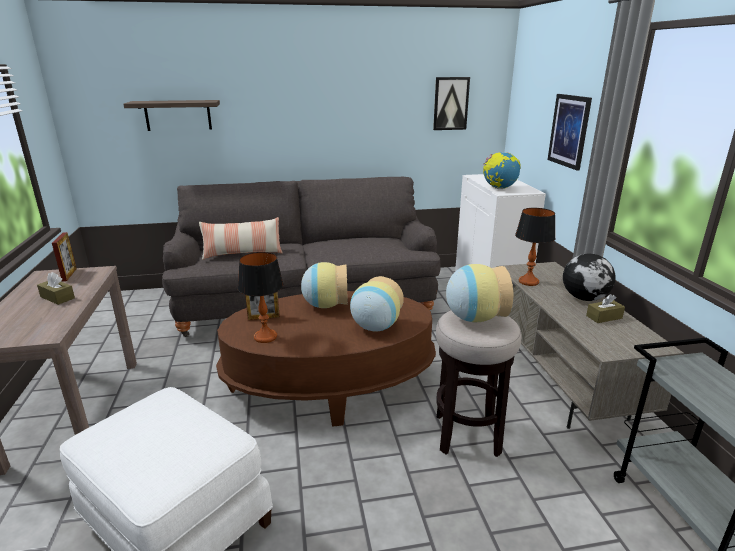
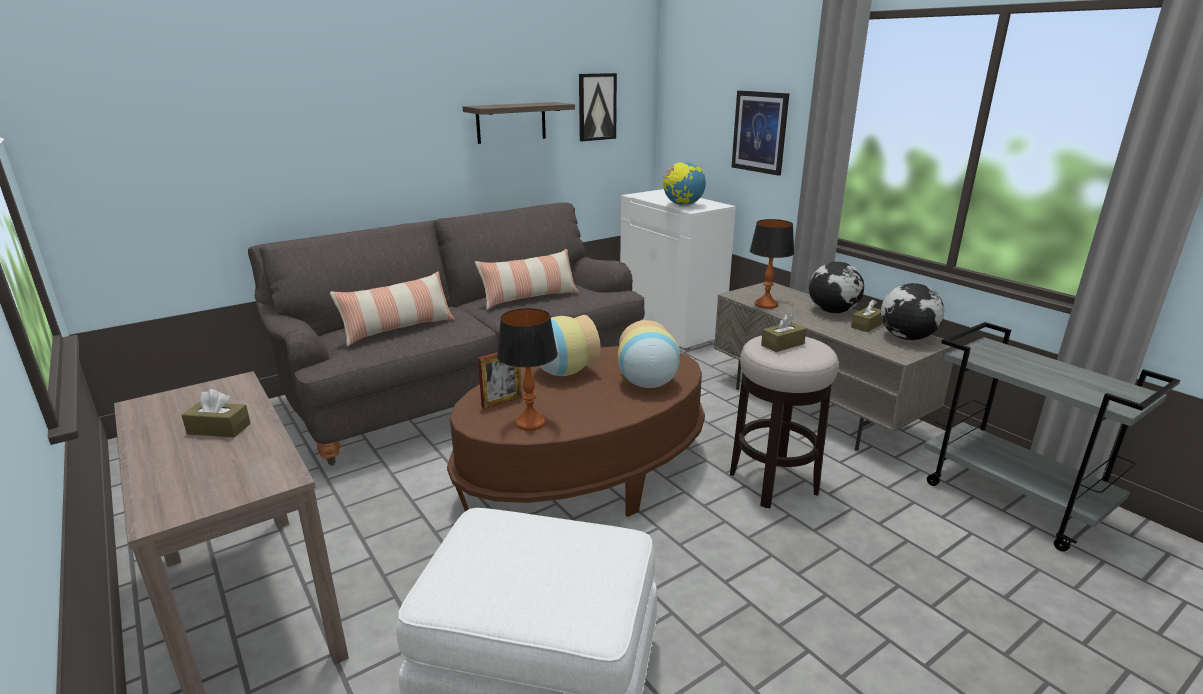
camera: 25 degrees left, 0 degrees up
(69, 274) = (190, 396): picture frame -> none
(178, 115) = (236, 137): shelf -> shelf (511, 122)
(348, 245) = (529, 298): none -> pillow
(474, 318) = (782, 344): vase -> brown tissue box
(633, 336) = (907, 337): none -> globe

